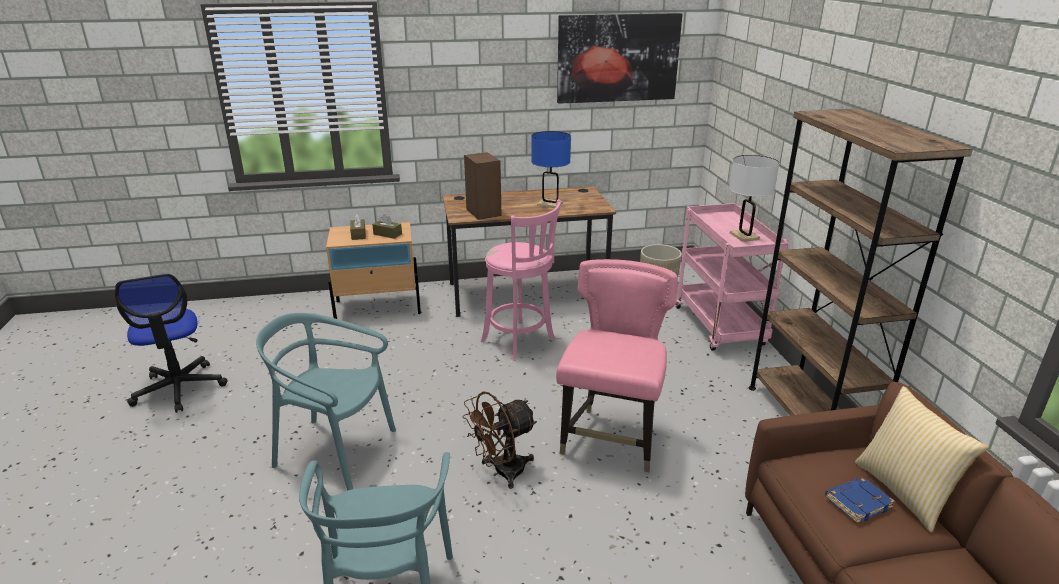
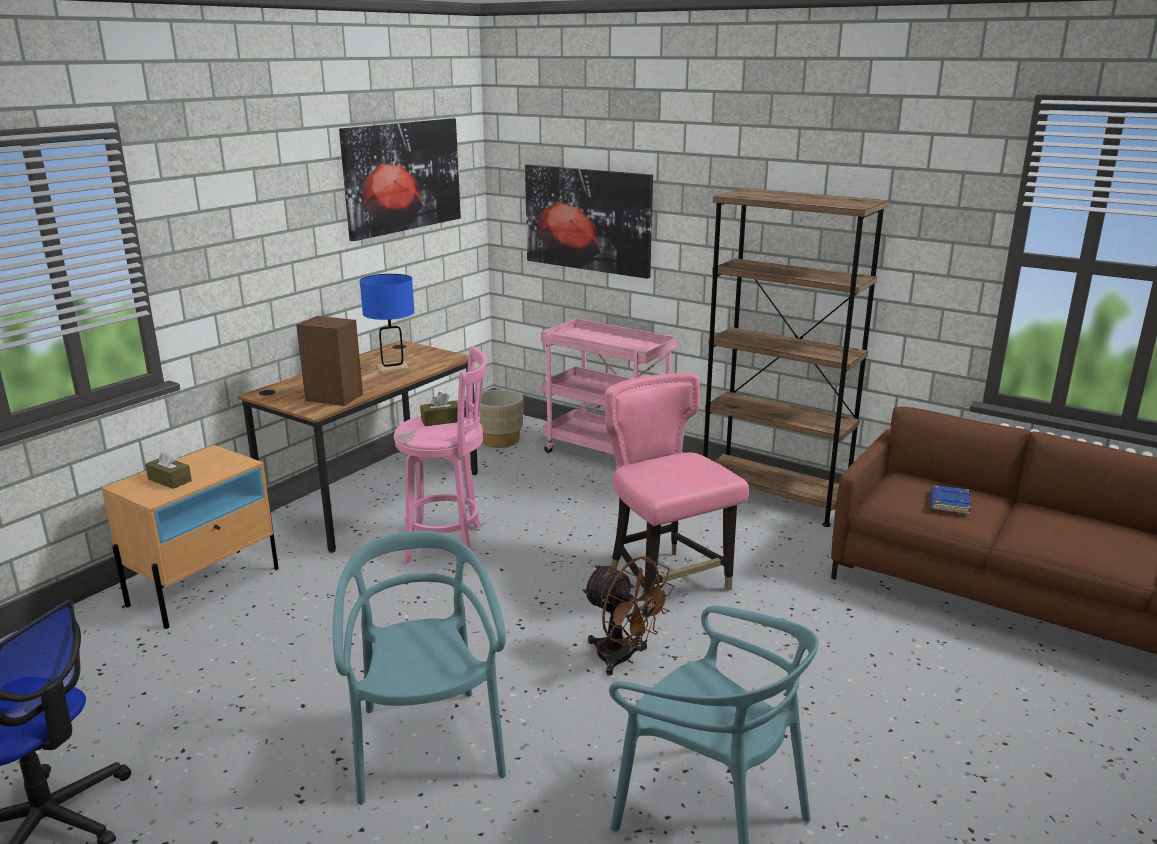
camera: 45 degrees left, 5 degrees down
(335, 451) = (426, 745): turquoise chair -> turquoise chair turned 105 degrees clockwise
(387, 234) = (213, 466): brown tissue box -> brown tissue box (441, 420)
(502, 472) = (623, 659): brown fan -> brown fan turned 60 degrees counterclockwise
(744, 236) = (625, 344): white table lamp -> none
(760, 117) = (588, 219): none -> picture
(905, 492) = (955, 485): pillow -> none

